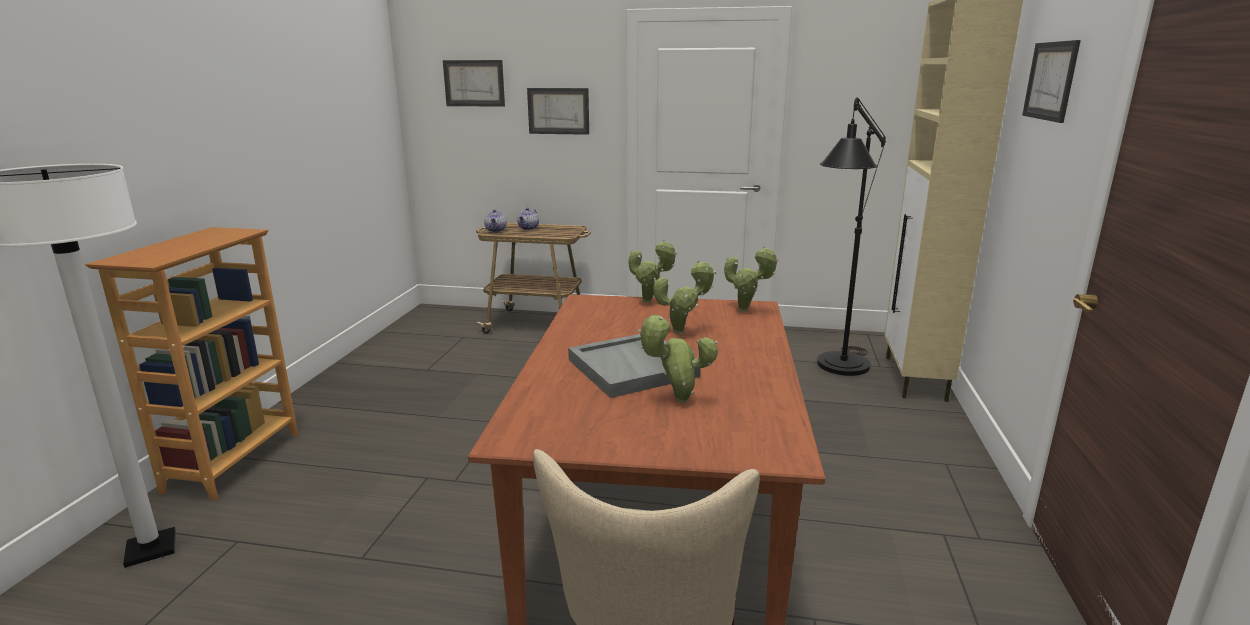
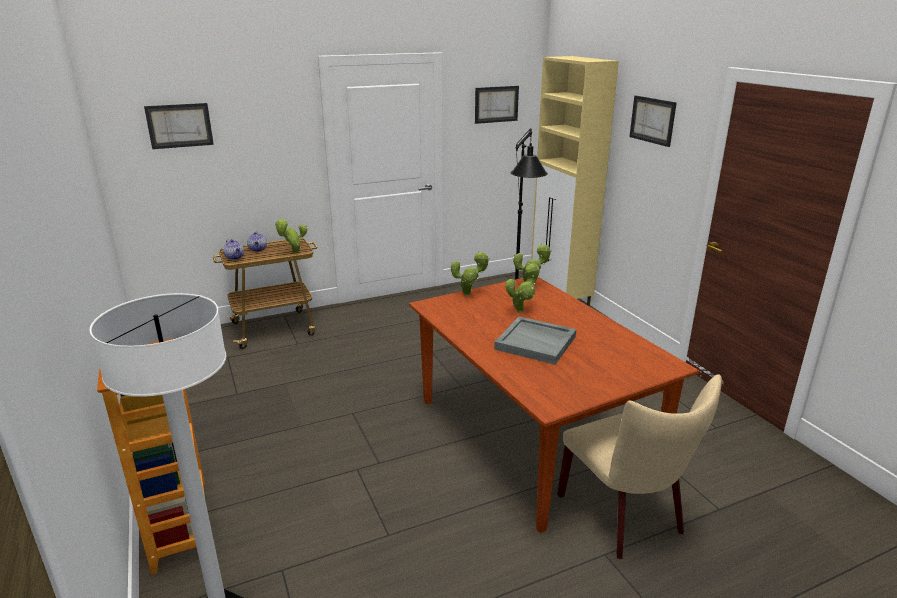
camera: 35 degrees left, 5 degrees up
(558, 111) = (265, 144): picture -> picture (496, 104)
(677, 400) = (587, 354): potted plant -> potted plant (293, 253)

